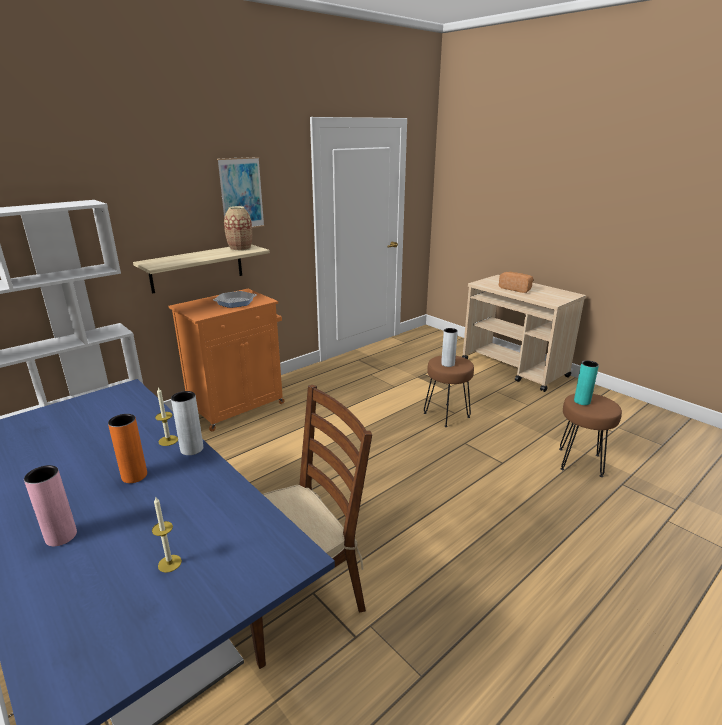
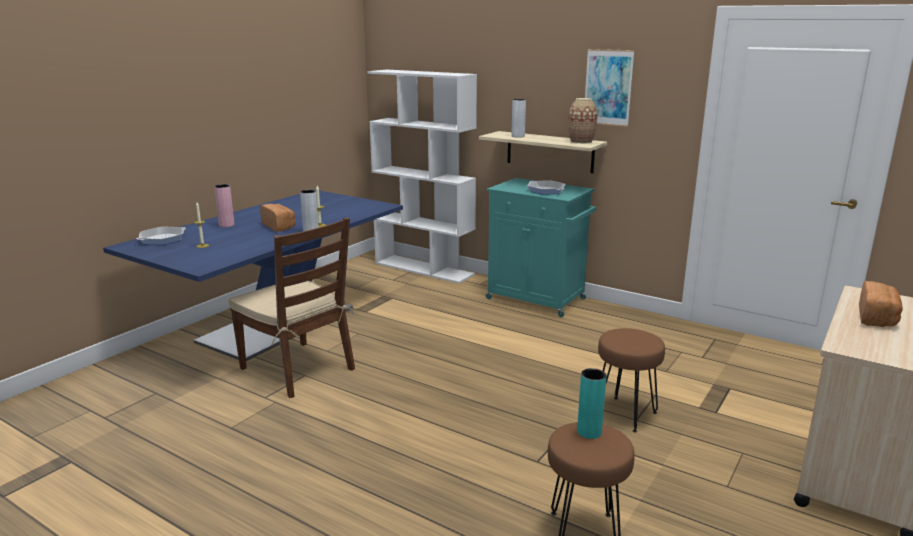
camera: 75 degrees right, 5 degrees down
(69, 632) = (162, 239): none -> frying pan
(134, 476) = (279, 226): orange vase -> bread
(238, 406) = (537, 299): orange cabinet -> turquoise cabinet
(448, 364) = (624, 337): grey vase -> grey vase (518, 136)

